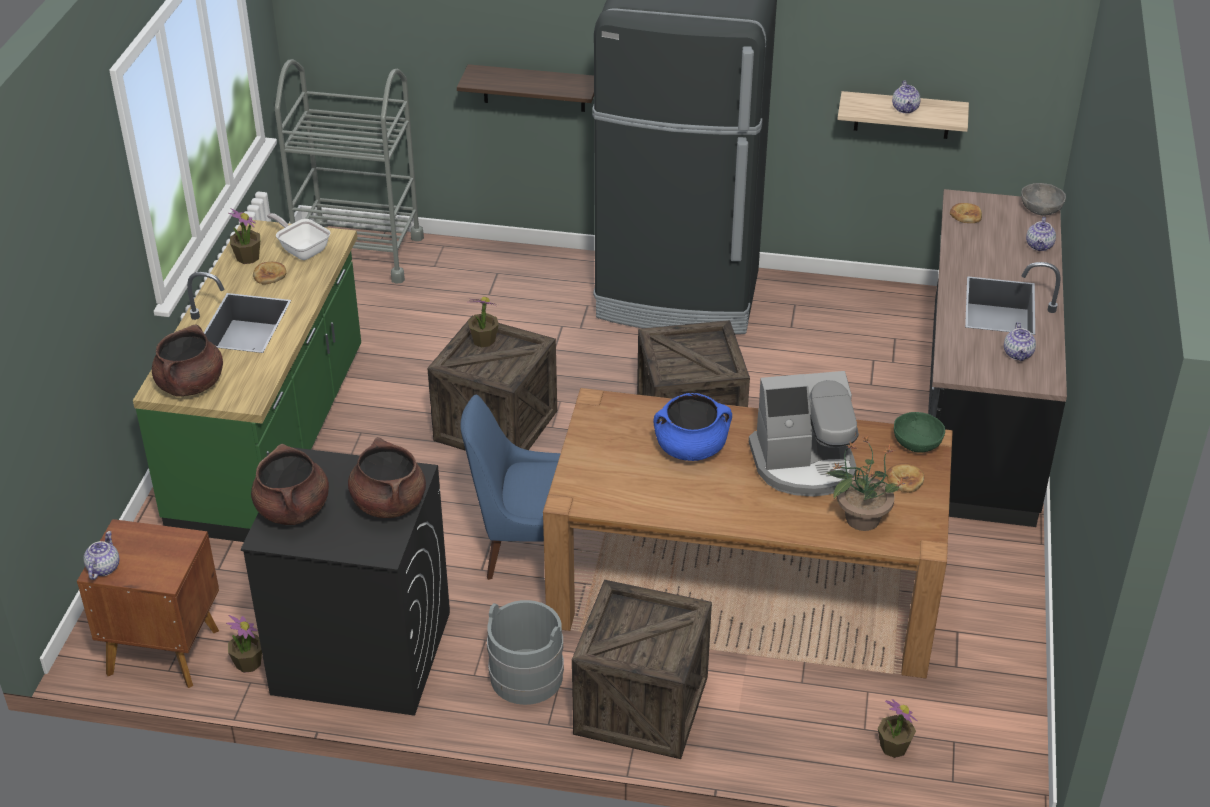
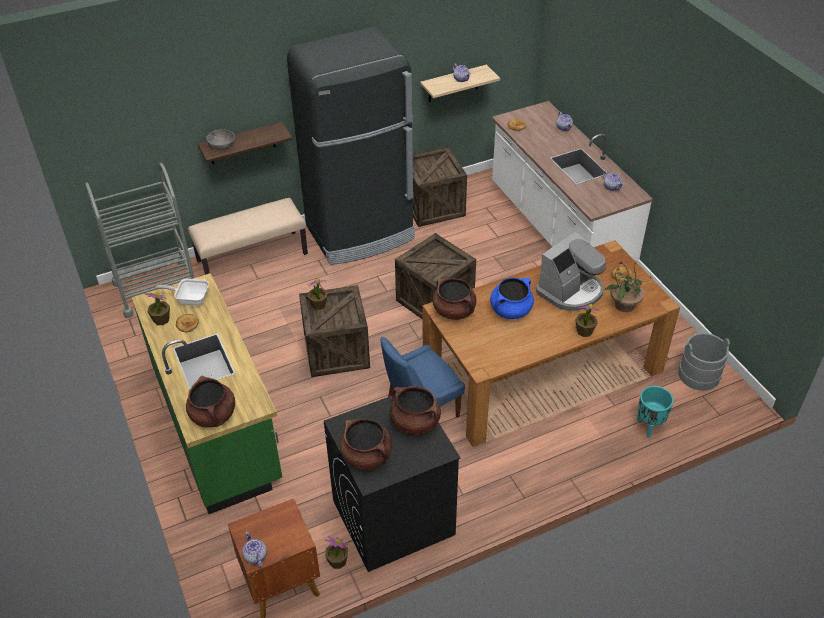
camera: 35 degrees left, 5 degrees up
(508, 265) = (252, 257): none -> beige bench
(526, 676) = (489, 479): grey bucket -> grey bucket (698, 375)
(613, 414) = (454, 311): none -> brown cooking pot
(641, 705) = (557, 460): crate -> crate (433, 206)
(823, 736) = (649, 426): none -> turquoise planter
(893, 747) = (682, 413): potted plant -> potted plant (584, 331)
(917, 443) = (607, 254): green bowl -> none
(977, 413) = (558, 228): black counter -> white counter
(1040, 209) = (545, 109): grey bowl -> grey bowl (222, 146)

